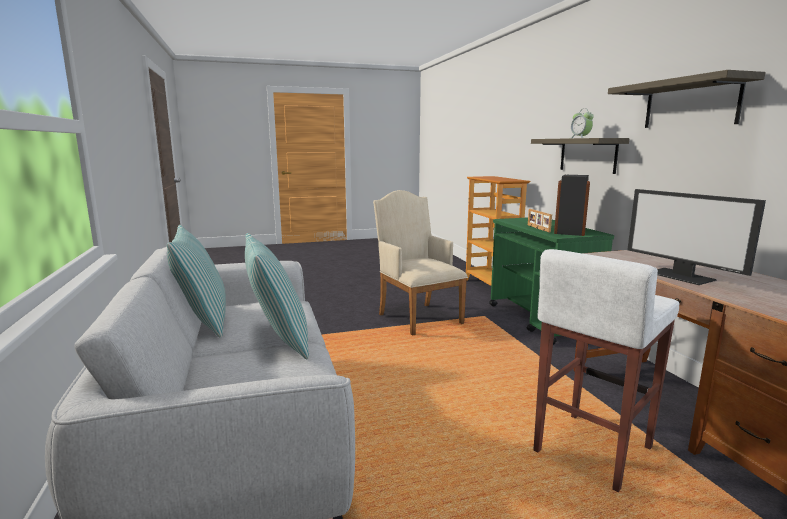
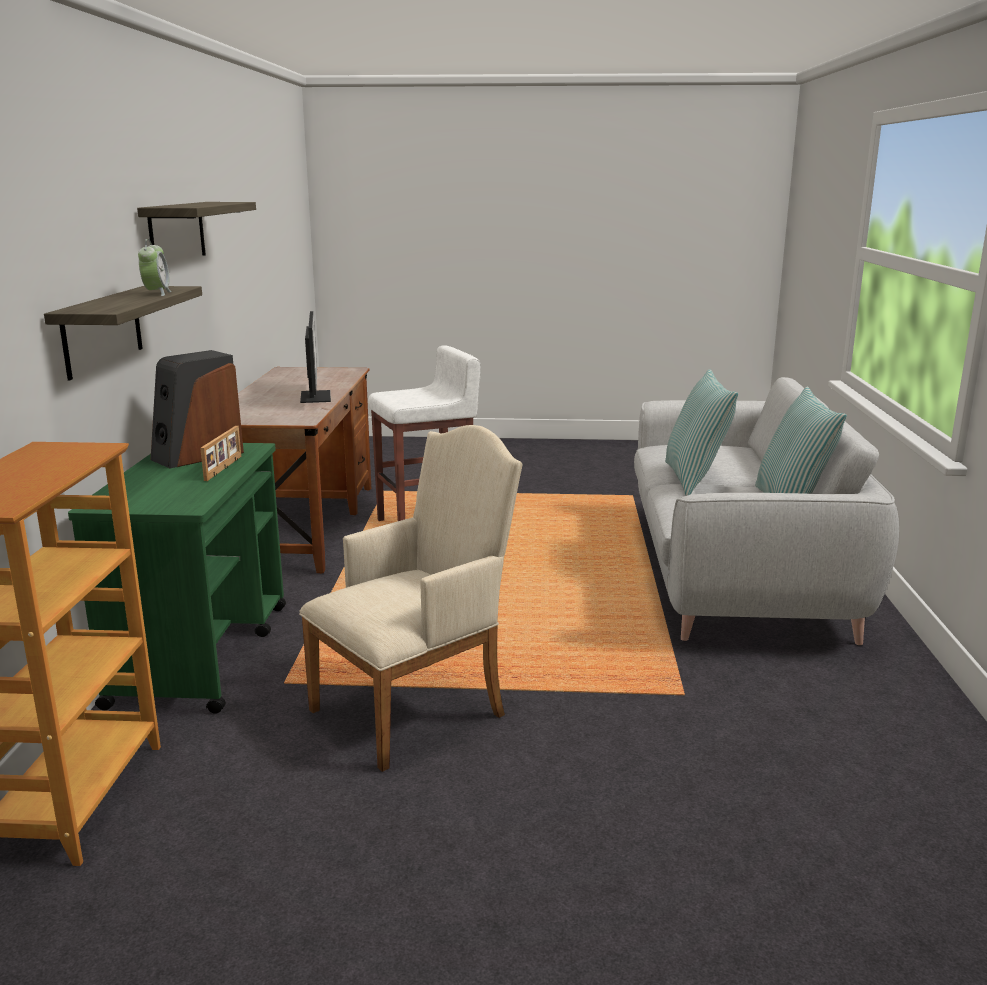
camera: 160 degrees left, 5 degrees up
(417, 317) = (417, 708): beige armchair -> beige armchair turned 120 degrees counterclockwise

